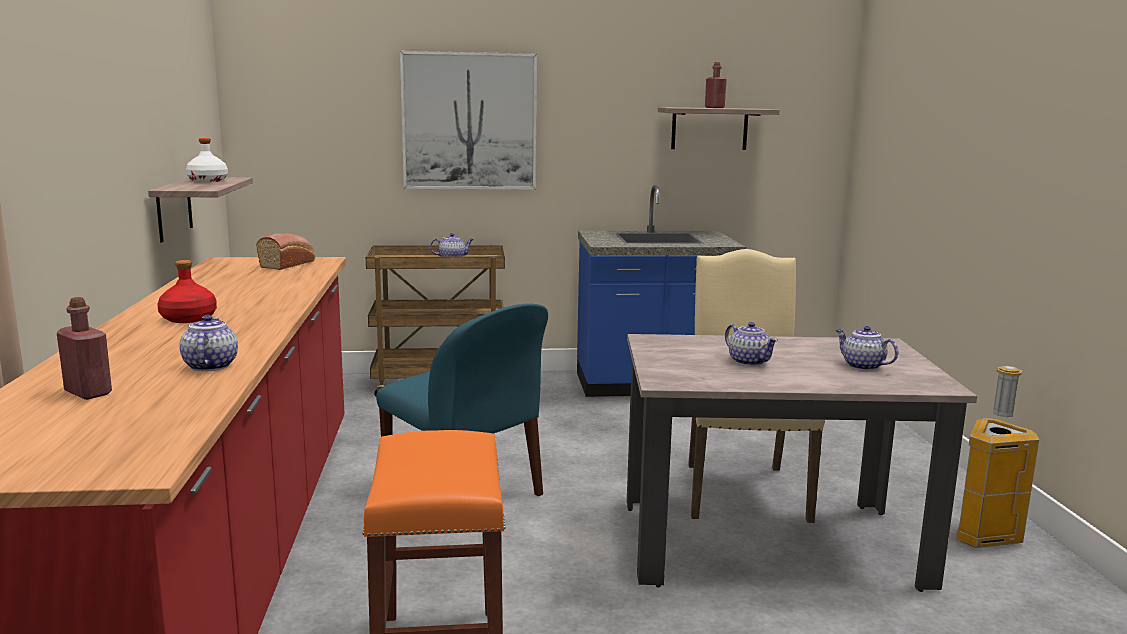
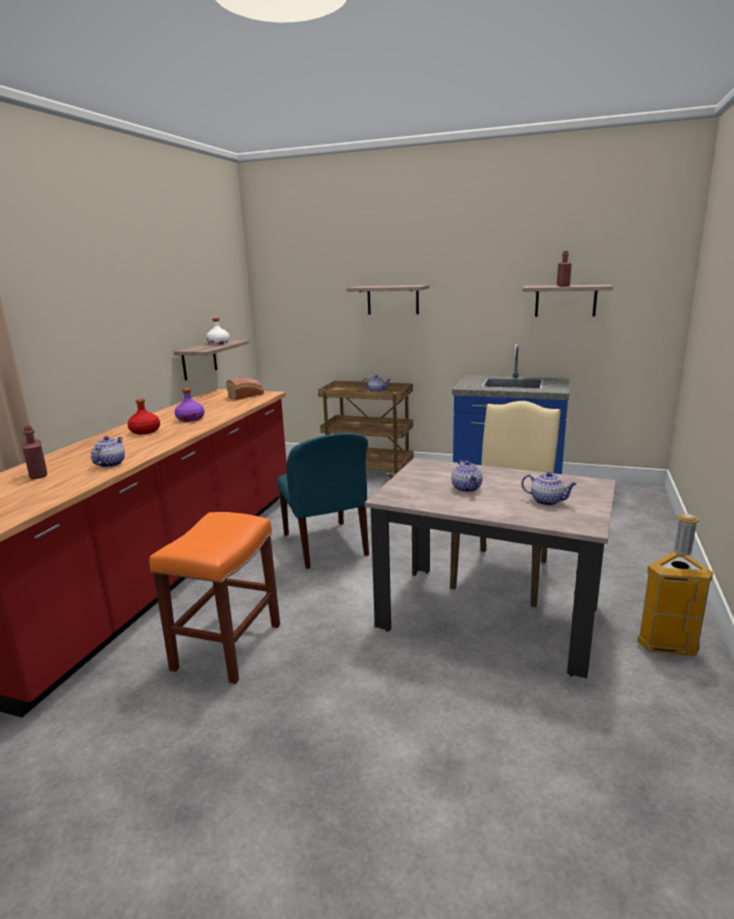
camera: 25 degrees right, 5 degrees up
(244, 298) = (190, 419): none -> purple bottle
(469, 121) = (393, 300): picture -> shelf
(862, 366) = (547, 501): teapot -> teapot turned 135 degrees clockwise

